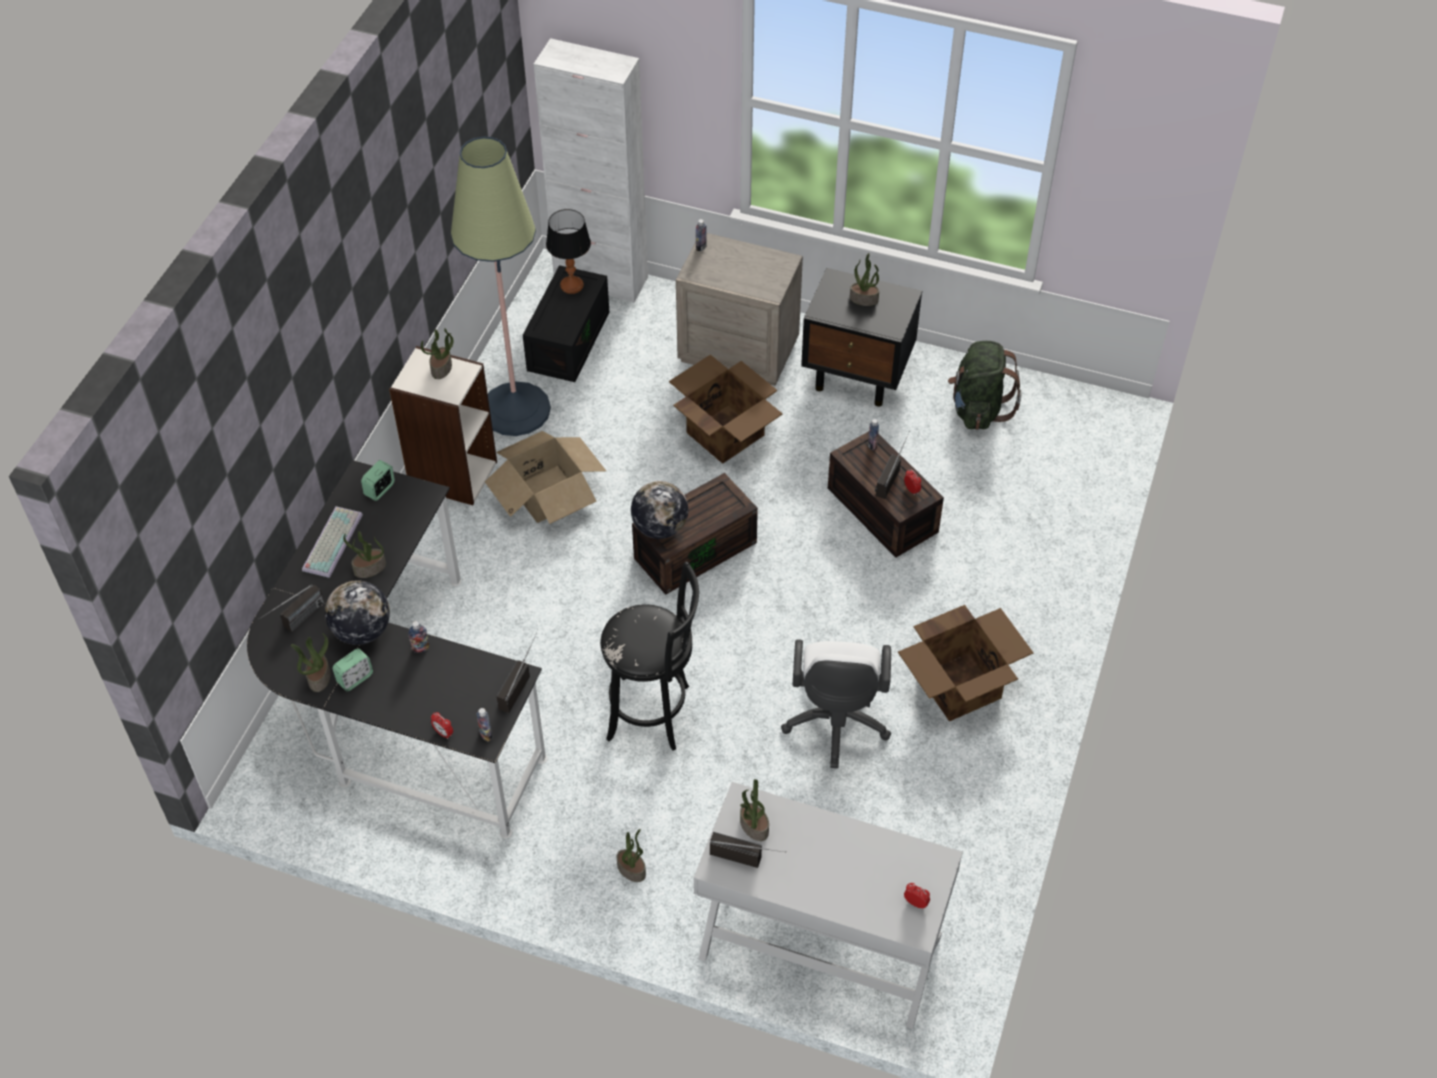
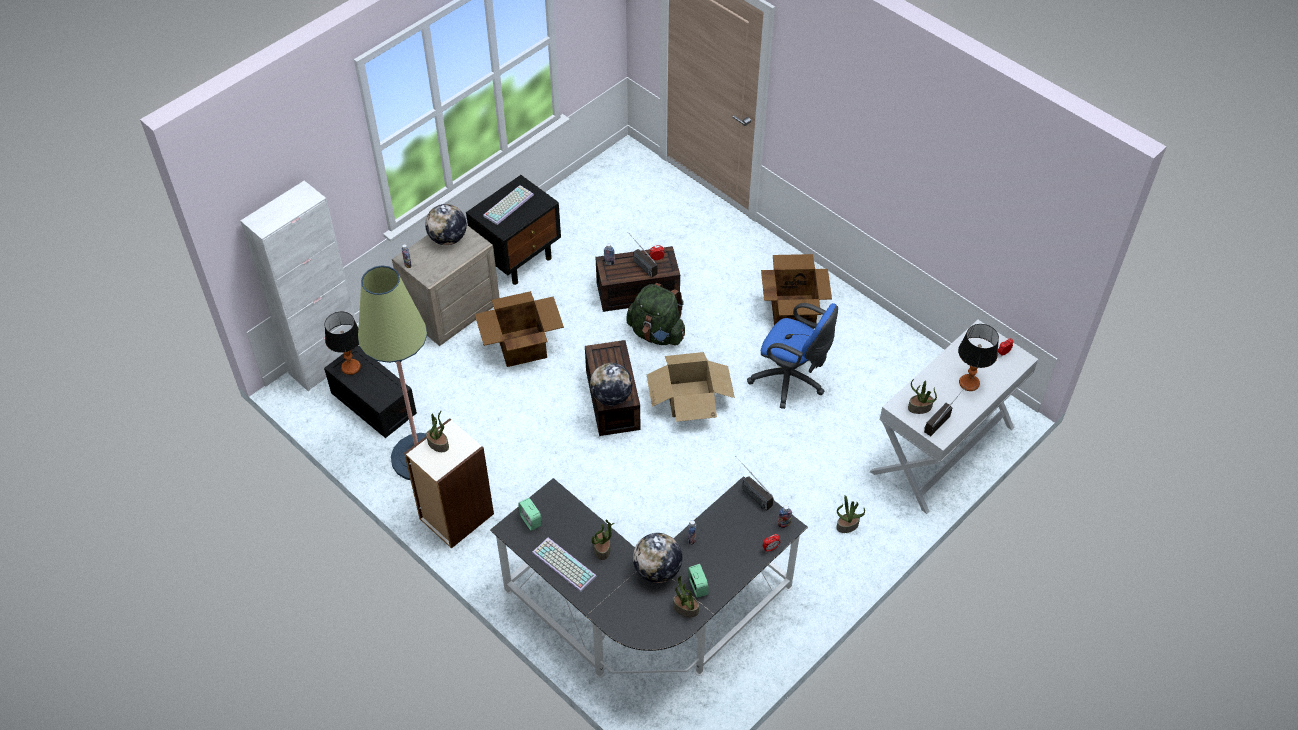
camera: 65 degrees left, 0 degrees up
(296, 623) = (628, 609): radio -> none
(547, 494) = (511, 465): cardboard box -> cardboard box (690, 399)
(653, 713) = (733, 471): black stool -> none
(762, 264) = (448, 238): none -> globe
(832, 874) = (969, 383): none -> table lamp
(835, 725) = (791, 381): white office chair -> blue office chair
(864, 299) = (508, 204): potted plant -> keyboard
(978, 409) = (585, 212): green backpack -> green backpack (657, 333)

